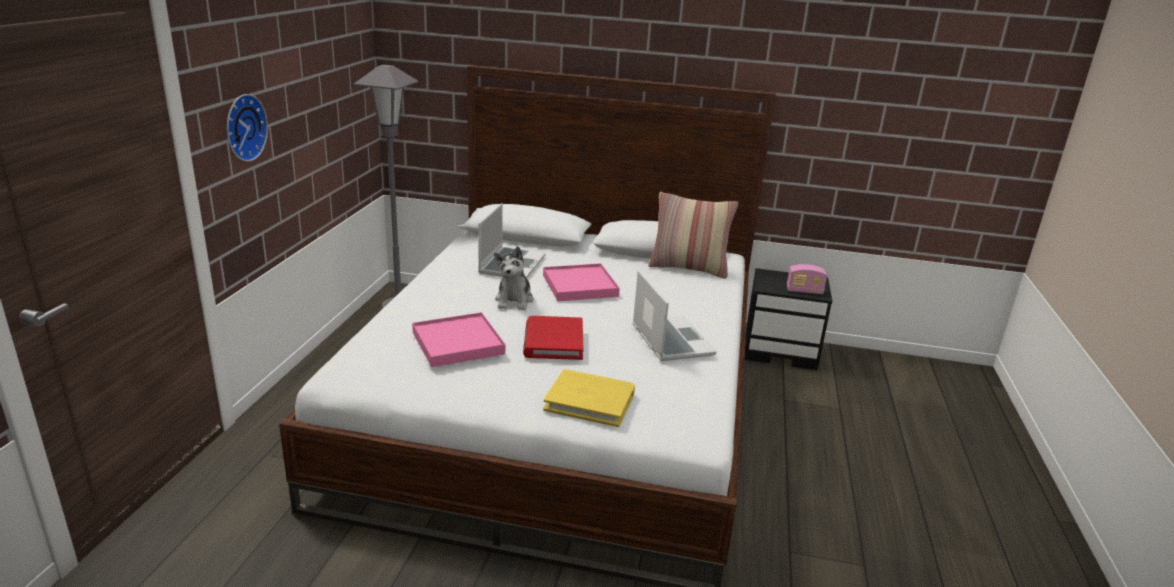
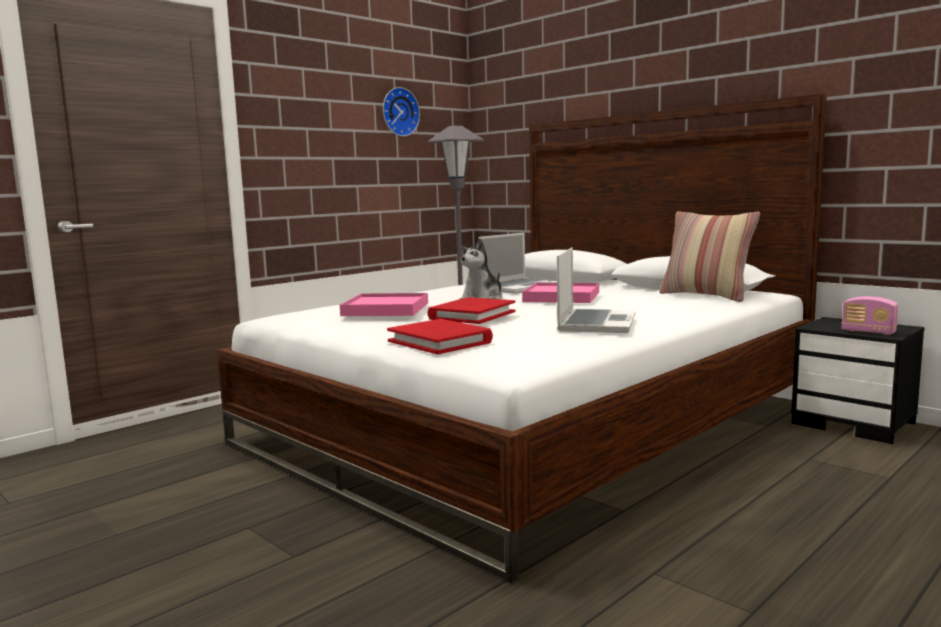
camera: 35 degrees right, 15 degrees down
(242, 127) = (299, 150): wall clock -> wall clock (399, 112)
(590, 401) = (440, 341): yellow book -> red book

